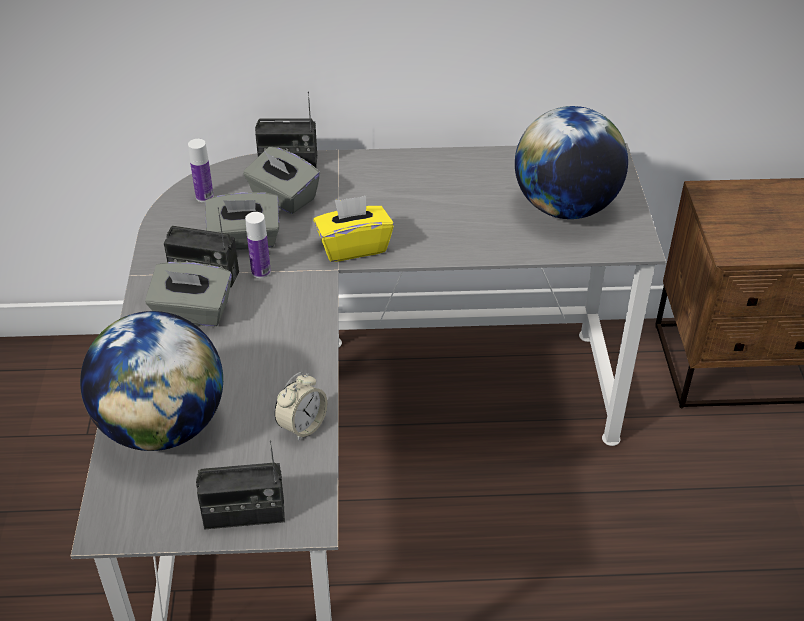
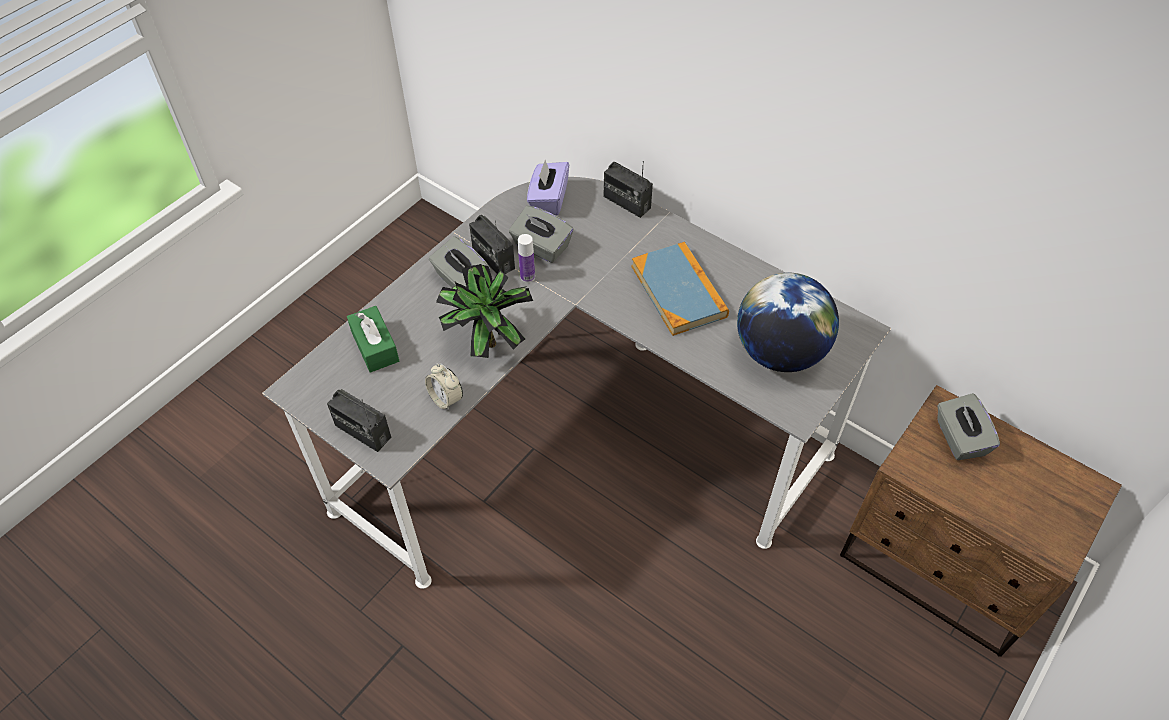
camera: 40 degrees right, 10 degrees up
(163, 426) = (375, 346): globe -> green tissue box
(204, 197) = (548, 199): bottle -> purple tissue box
(283, 197) = (595, 229): grey tissue box -> grey tissue box (959, 438)
(284, 350) = (486, 340): none -> potted plant
(302, 426) = (446, 399): alarm clock -> alarm clock turned 60 degrees clockwise
(353, 247) = (602, 293): yellow tissue box -> none
(423, 207) = (679, 291): none -> book

